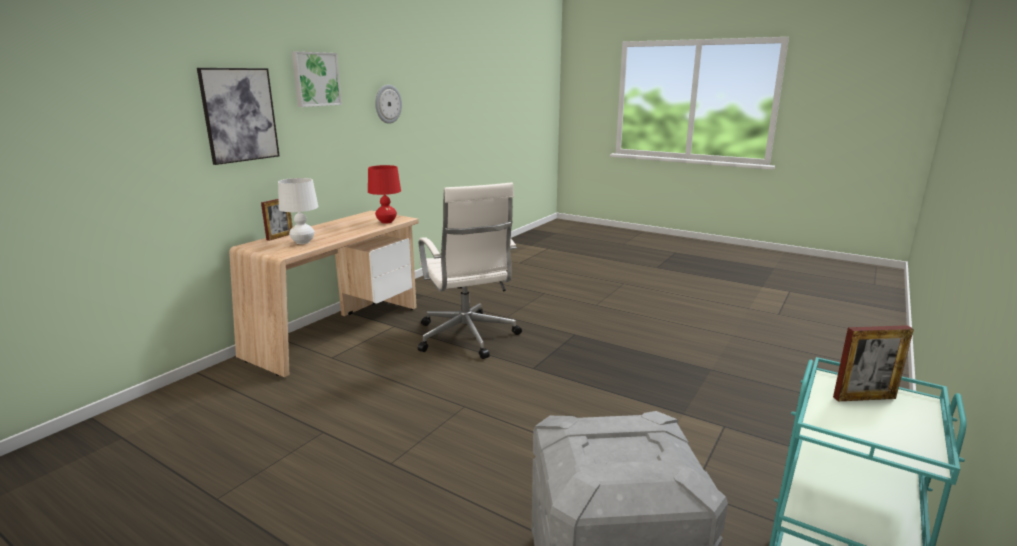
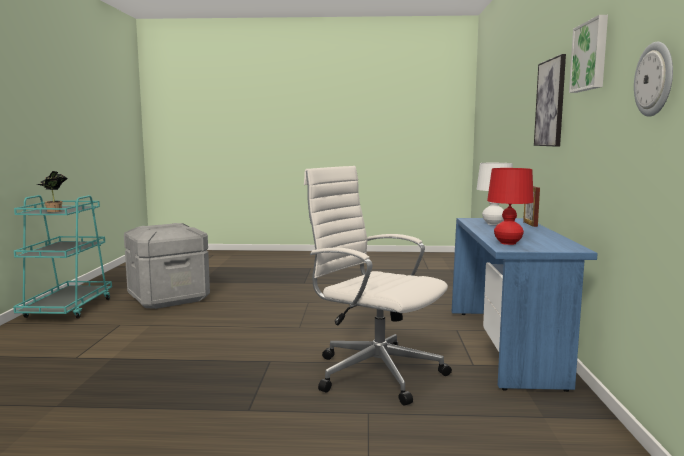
camera: 150 degrees right, 10 degrees down
(338, 332) = (506, 346): beige desk -> blue desk
(864, 397) = (55, 211): picture frame -> potted plant

